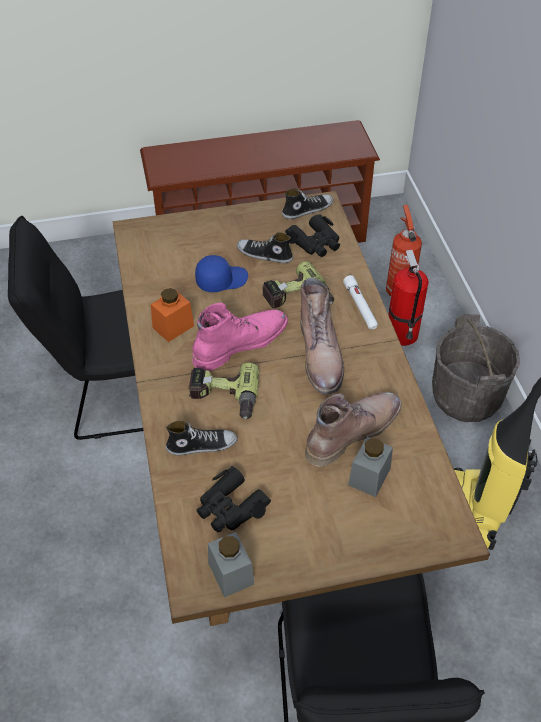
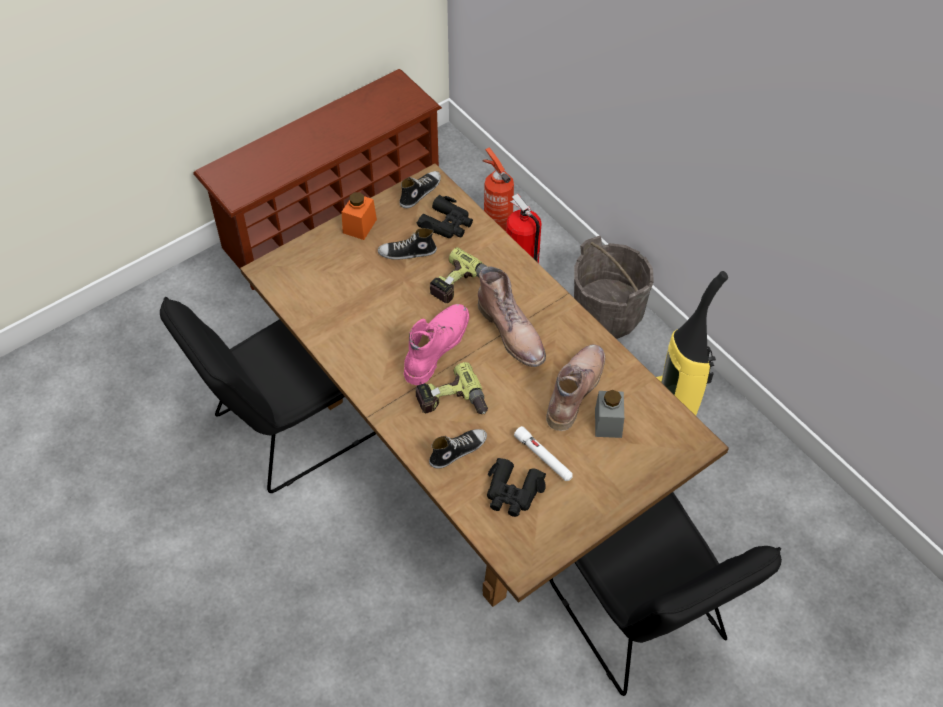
camera: 25 degrees left, 5 degrees up
(173, 327) = (366, 353): orange jar -> orange jar (359, 226)
(221, 280) = (382, 292): blue cap -> none
(231, 573) = (544, 544): grey jar -> none
(360, 307) = (520, 274): white flashlight -> white flashlight (543, 457)

